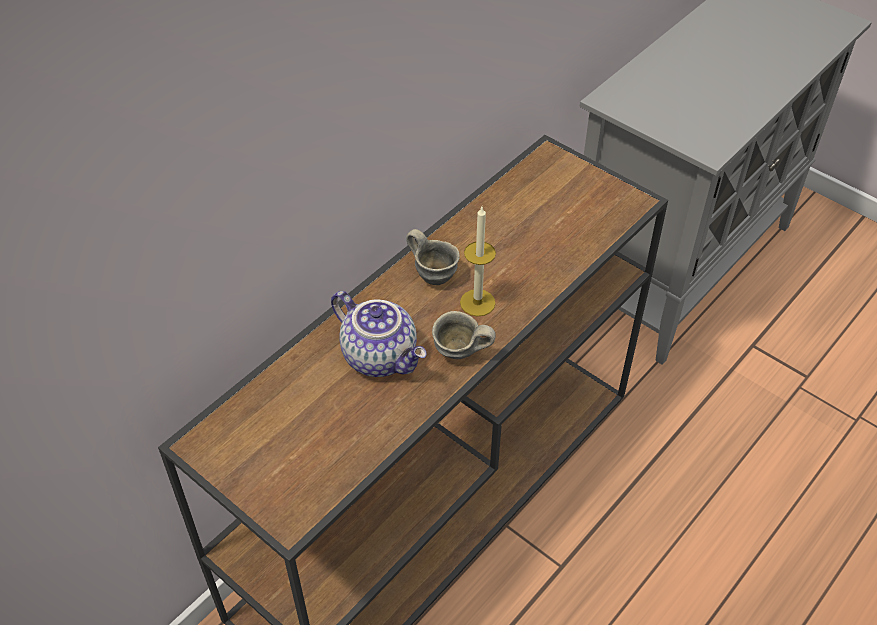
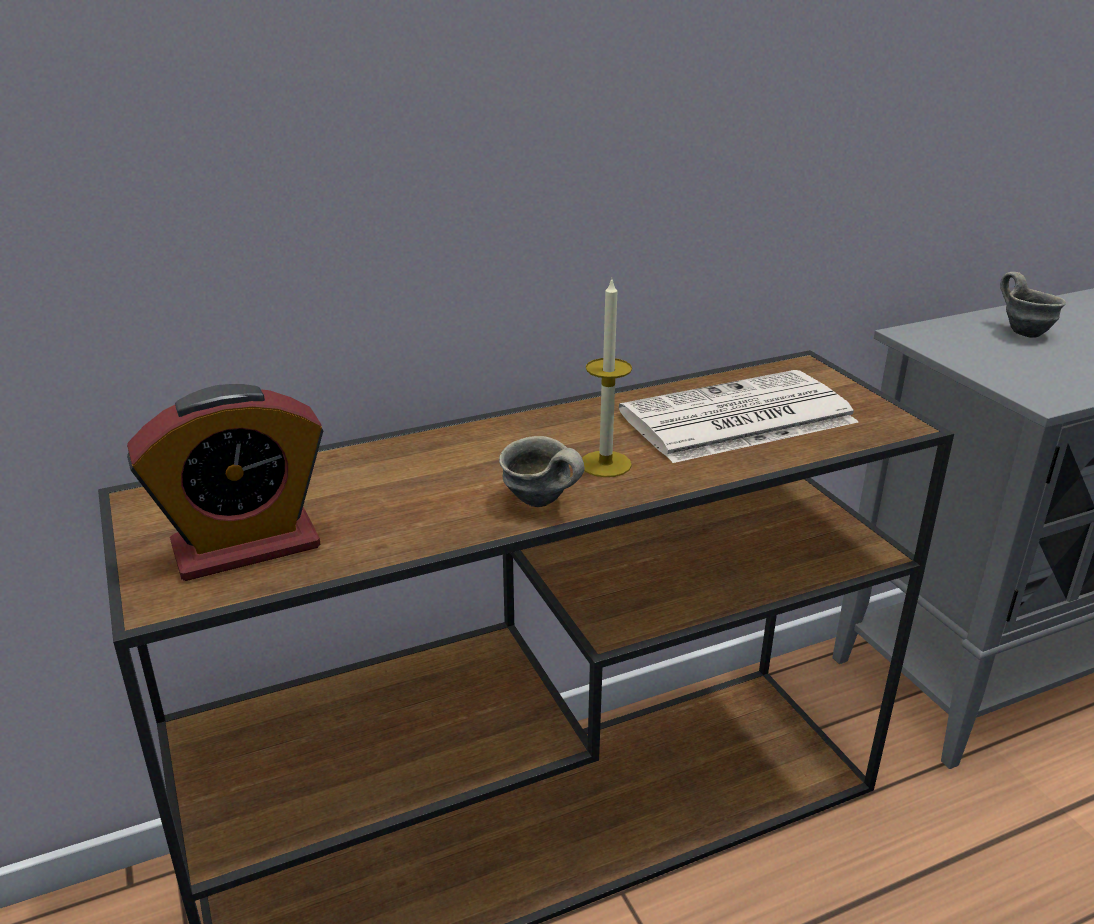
camera: 25 degrees right, 20 degrees down
(305, 458) = (246, 546): none -> alarm clock
(381, 356) = (436, 480): teapot -> none
(434, 274) = (570, 428): grey mug -> grey mug (1024, 331)
(533, 229) = (735, 419): none -> newspaper

